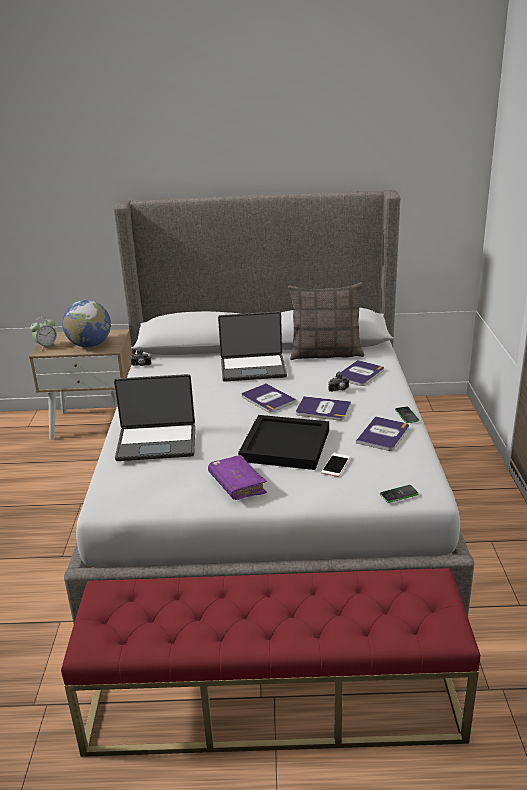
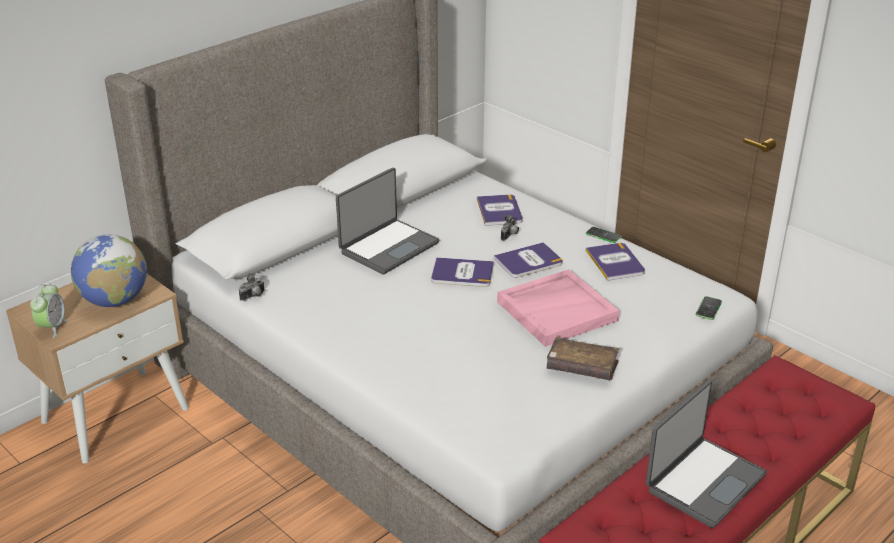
camera: 45 degrees left, 5 degrees up
(157, 442) = (443, 367): laptop -> laptop (703, 481)
(237, 485) = (581, 367): purple book -> brown book
(286, 445) = (557, 310): black tray -> pink tray
(326, 353) = (431, 201): pillow -> none
(336, 465) = (626, 308): phone -> none

